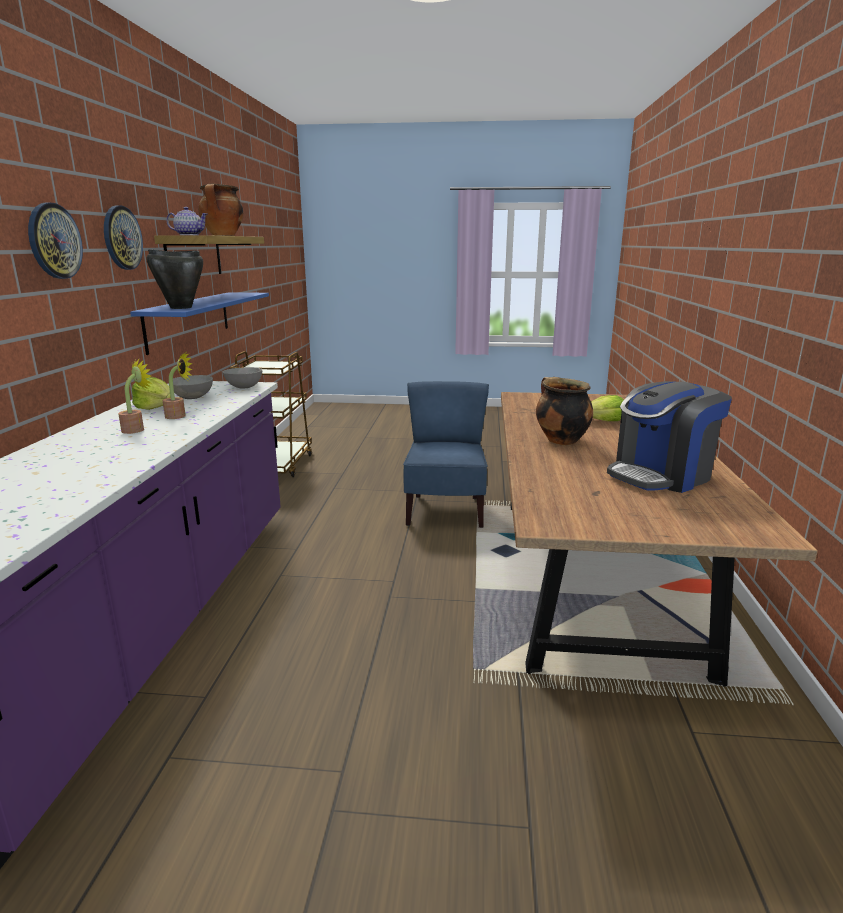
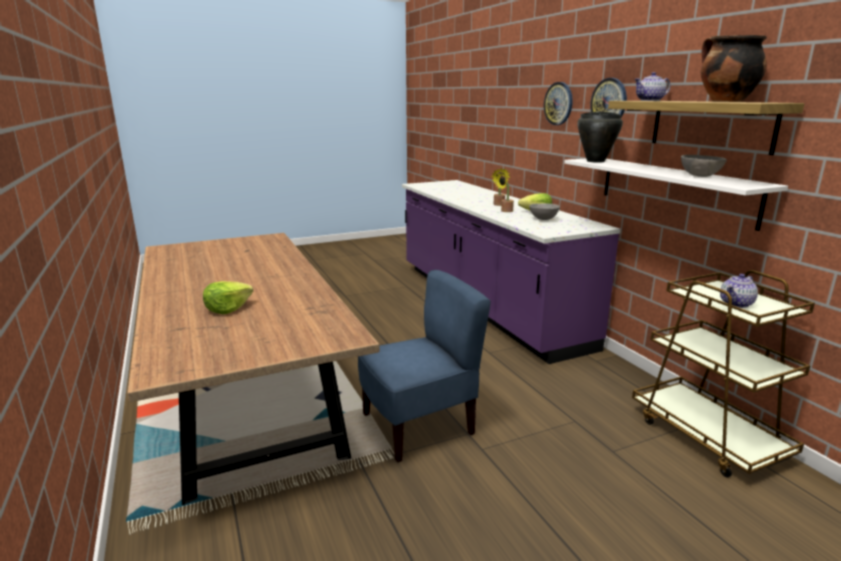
camera: 150 degrees right, 0 degrees up
(189, 320) = (674, 189): blue shelf -> white shelf
(243, 387) = (546, 230): grey bowl -> grey bowl (700, 176)
(275, 366) = (736, 303): none -> teapot
(445, 511) = (418, 426): blue chair -> blue chair turned 90 degrees counterclockwise
(560, 440) = (273, 278): cooking pot -> none
(661, 475) = (200, 265): coffee machine -> none

